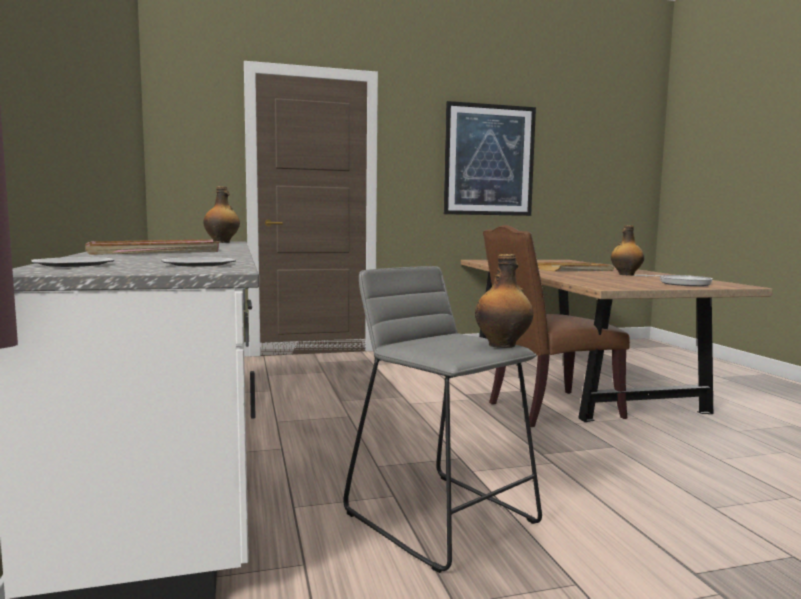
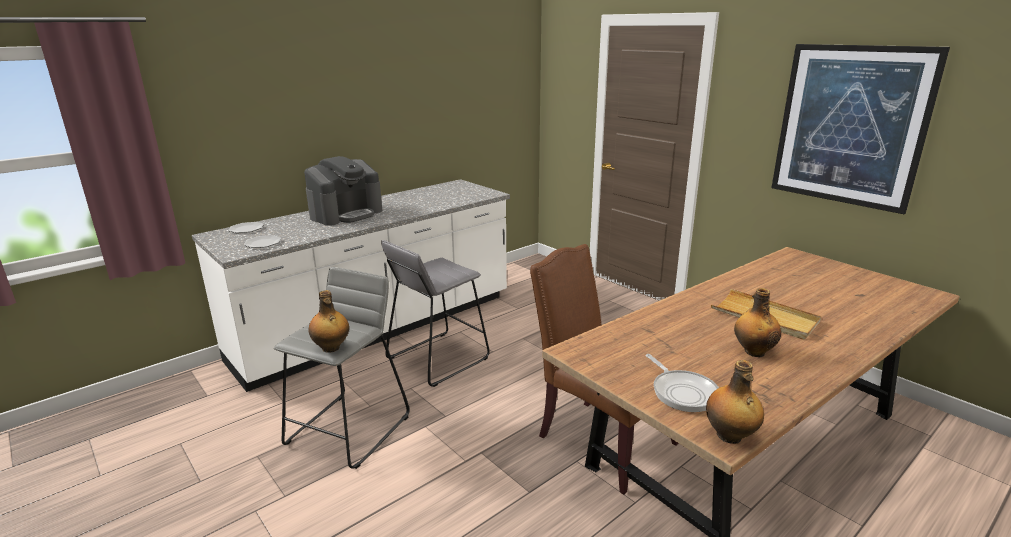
camera: 65 degrees right, 15 degrees up
(154, 252) = (346, 214): pink tray -> coffee machine
(222, 242) = (477, 195): bottle -> bottle (729, 436)
(324, 442) = (437, 358): none -> grey stool

